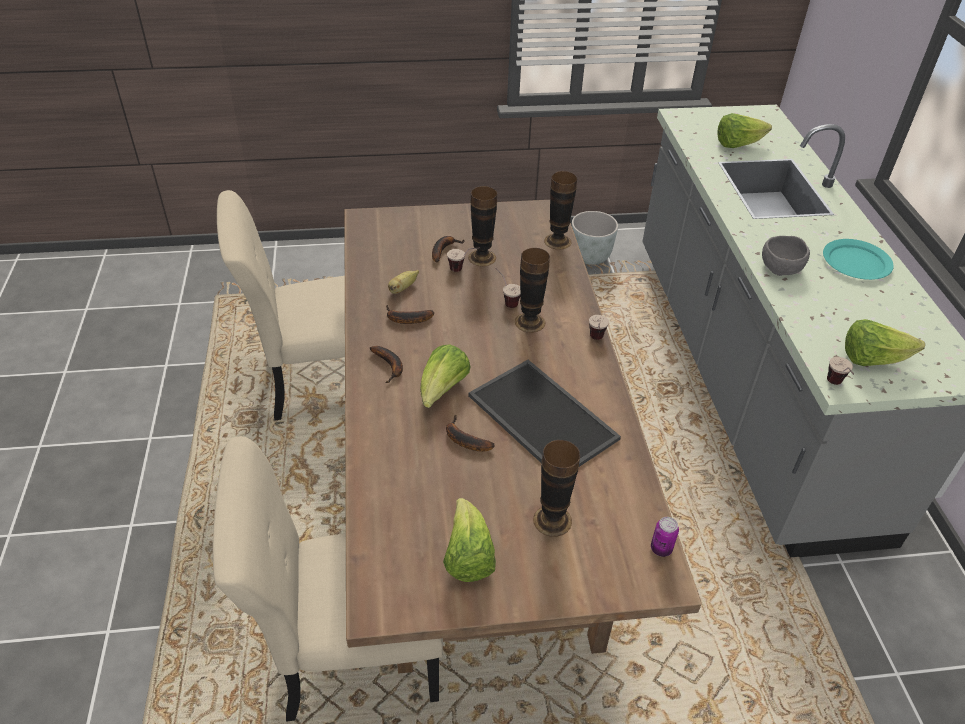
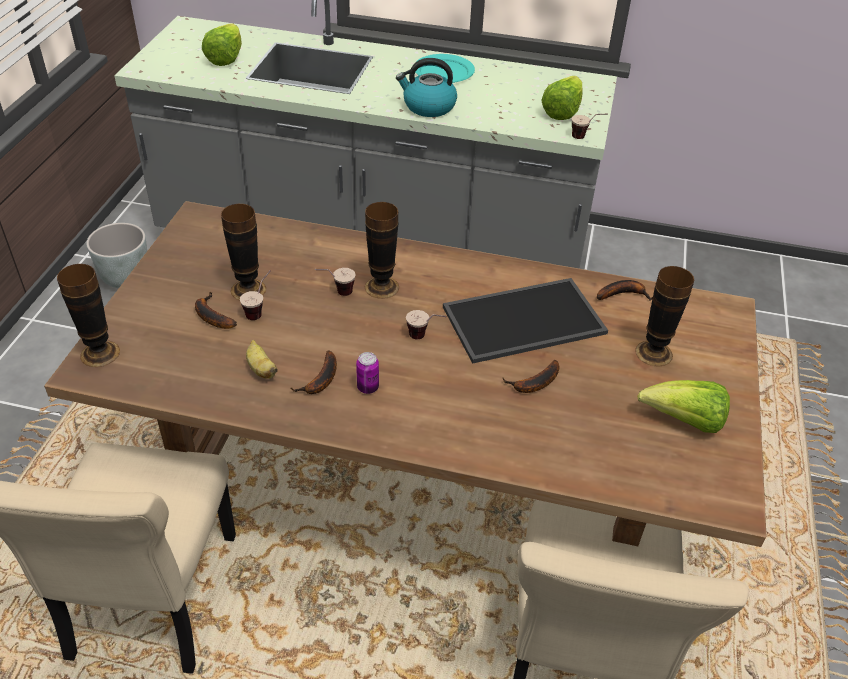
camera: 70 degrees left, 0 degrees up
(390, 366) = (396, 414): banana -> banana (623, 294)
(442, 390) = (455, 381): lettuce -> none
(557, 241) = (260, 227): vase -> vase (100, 353)
(596, 341) = (434, 253): cup -> cup (425, 338)
(661, 549) = (698, 300): can -> can (368, 387)
(780, 267) = (428, 107): grey bowl -> kettle

